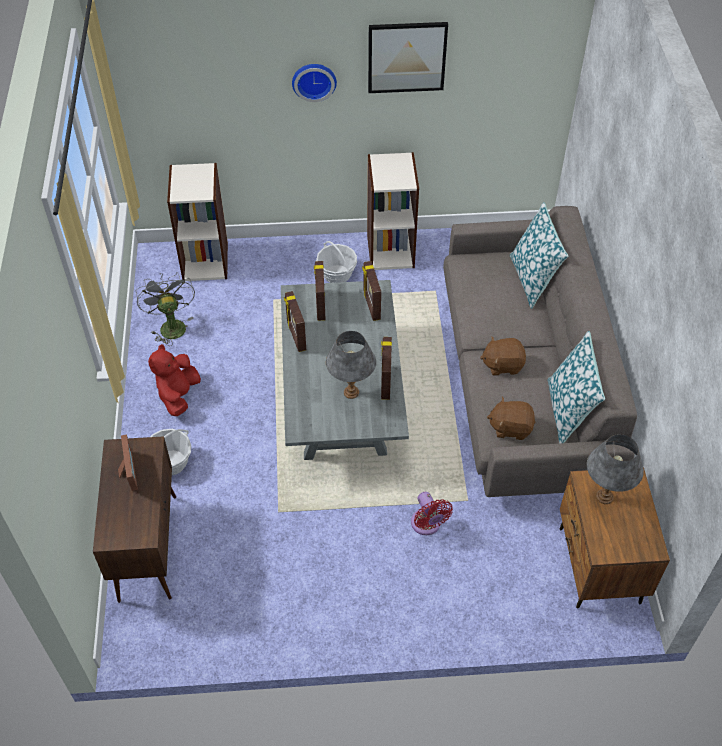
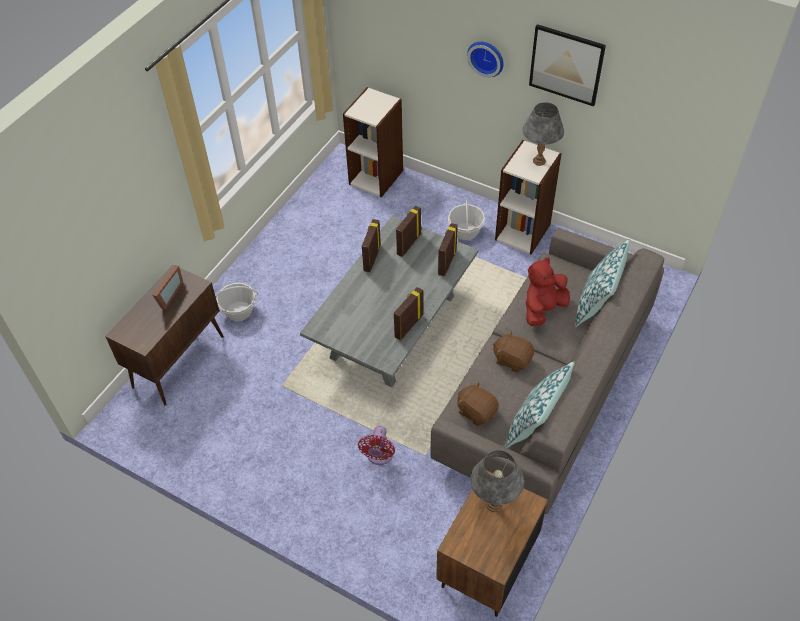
camera: 35 degrees right, 0 degrees up
(170, 325) = (315, 213): grey fan -> none
(178, 395) = (281, 266): red plush toy -> red plush toy (543, 309)
(351, 392) = (377, 320): grey table lamp -> grey table lamp (539, 161)

